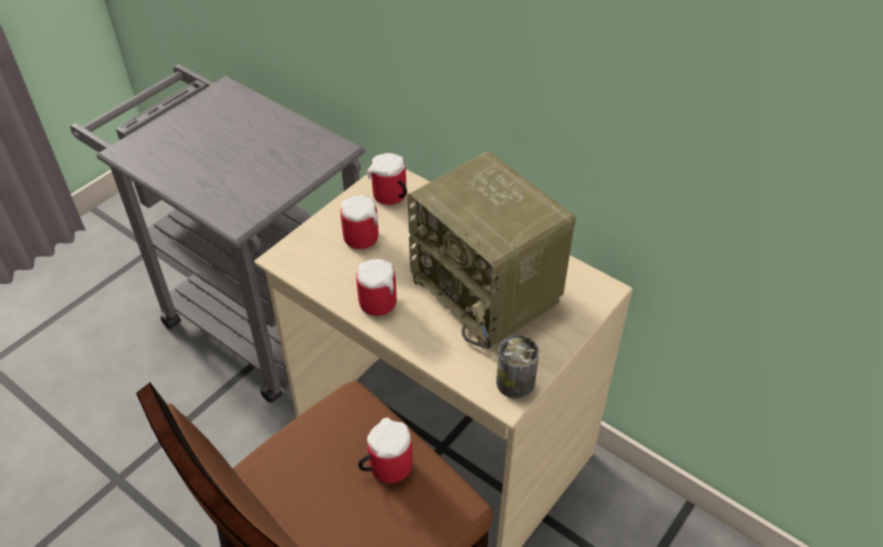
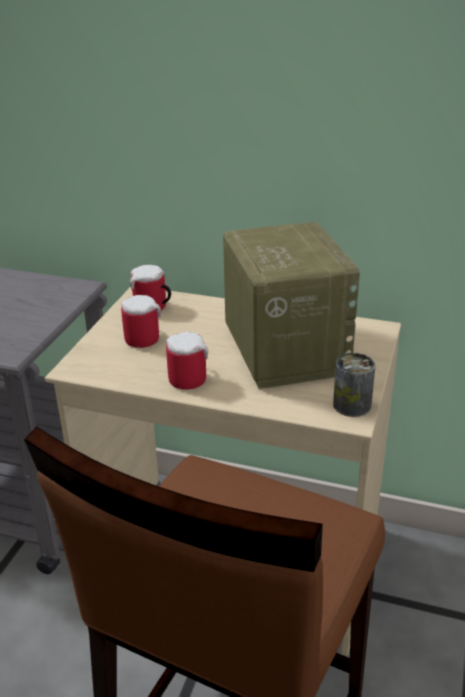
camera: 20 degrees left, 15 degrees down
(384, 467) = (265, 508): mug -> none
(488, 290) = (283, 350): radio -> radio turned 135 degrees counterclockwise

